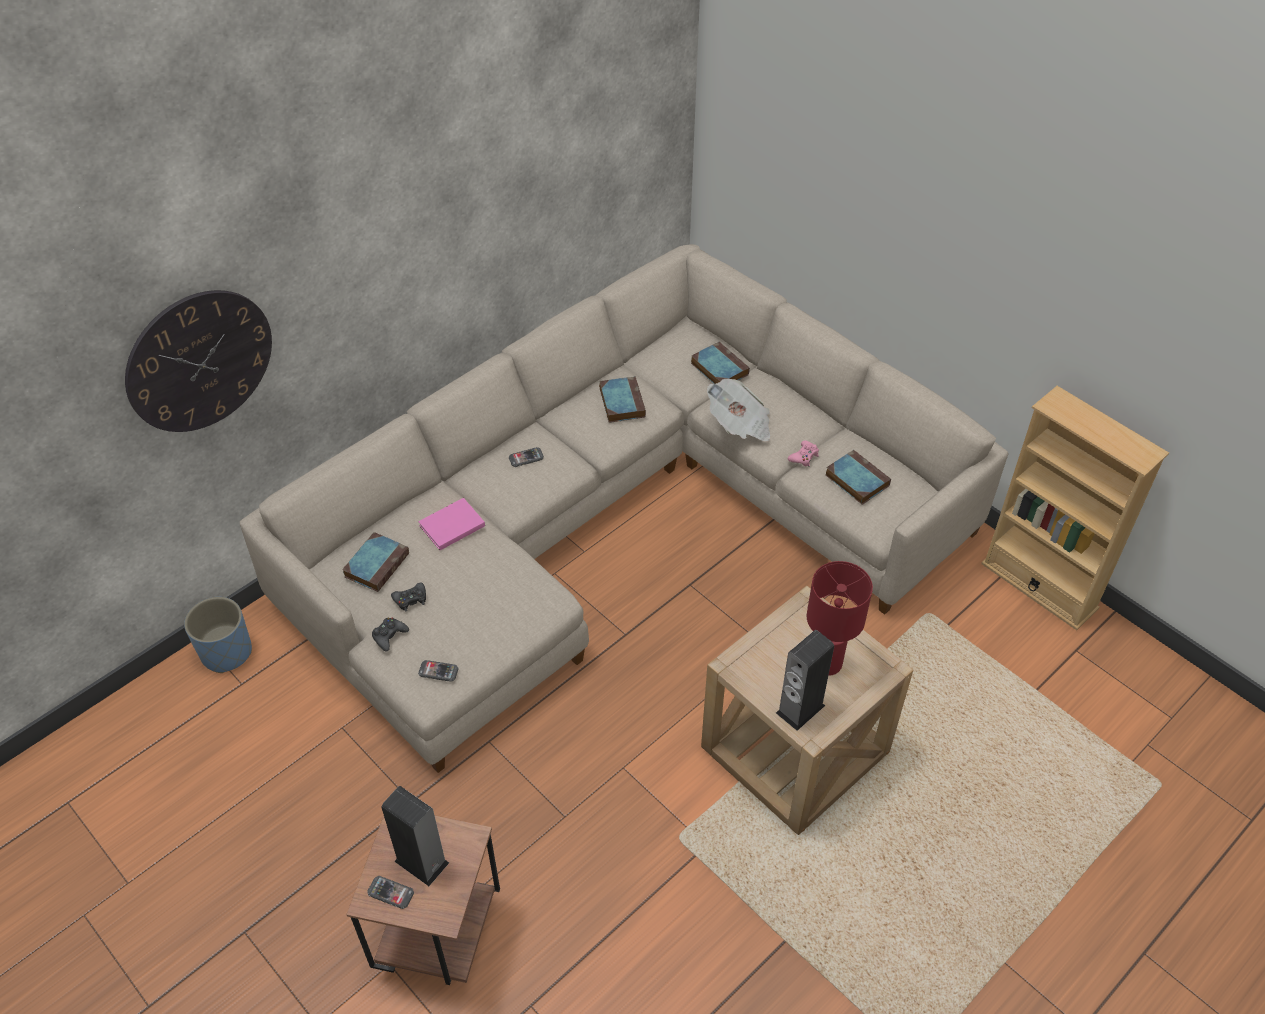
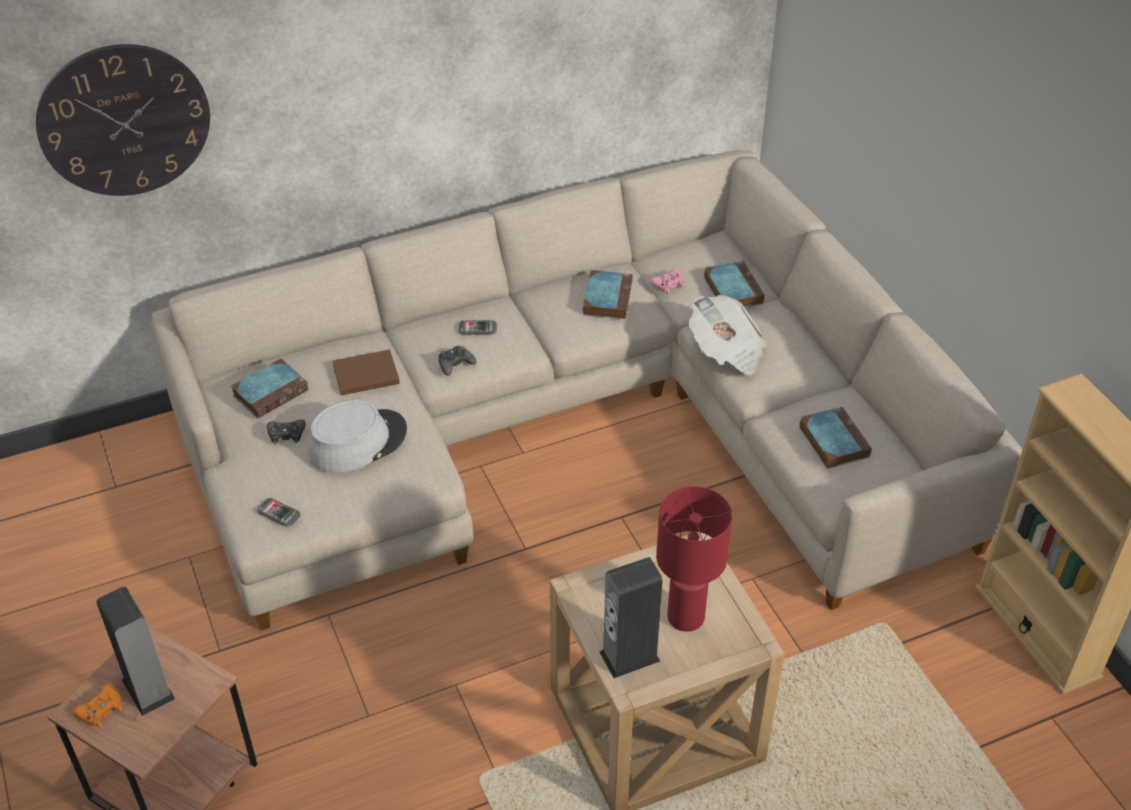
camera: 20 degrees right, 5 degrees down
(226, 652) = (117, 452): blue planter -> none
(389, 636) = (247, 464): black game controller -> black game controller (455, 364)
(390, 893) = (101, 710): phone -> orange game controller
(450, 526) = (364, 374): pink book -> brown book
(476, 588) = (357, 441): none -> grey hat
(804, 457) = (785, 402): pink game controller -> pink game controller (668, 285)

